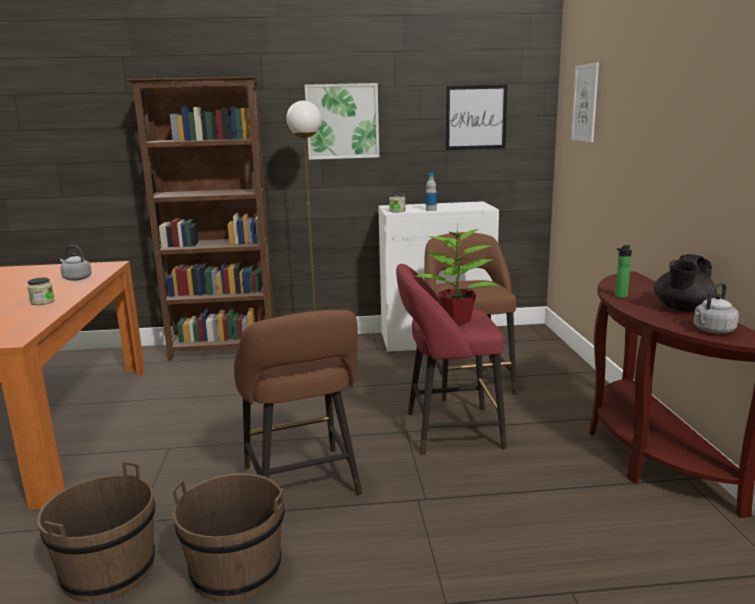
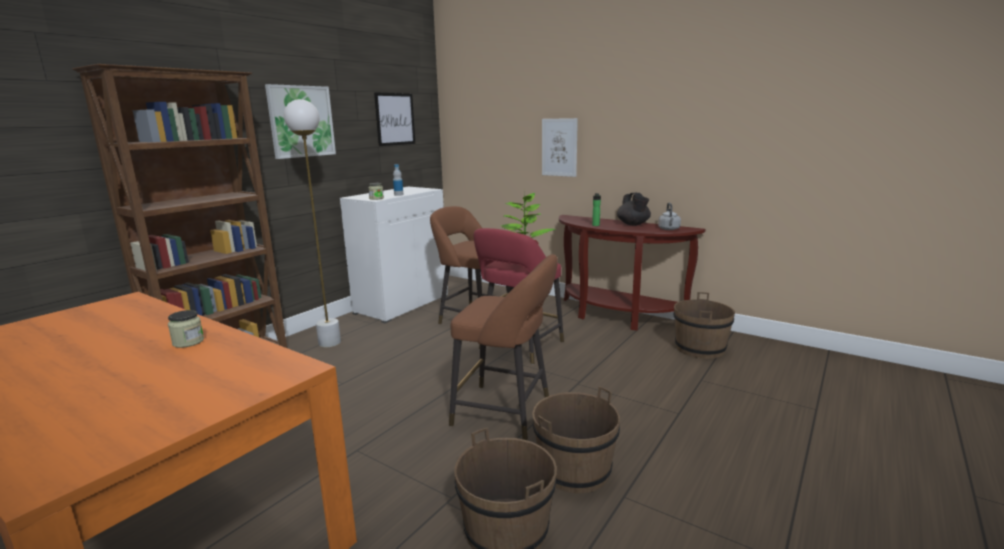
camera: 50 degrees left, 0 degrees up
(76, 278) = (136, 318): grey kettle -> none
(585, 103) = (481, 108): picture -> picture (559, 147)
(675, 557) = (699, 348): none -> brown bucket

